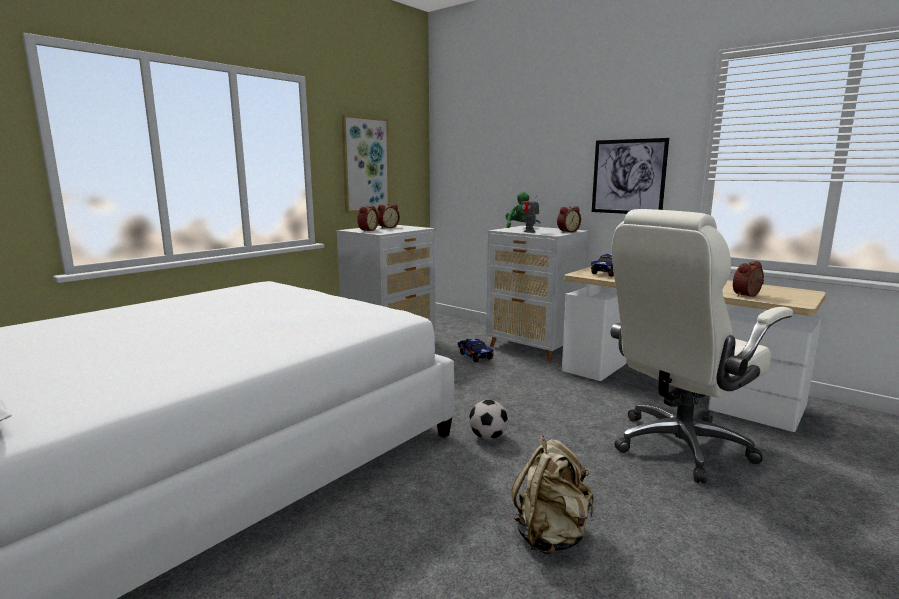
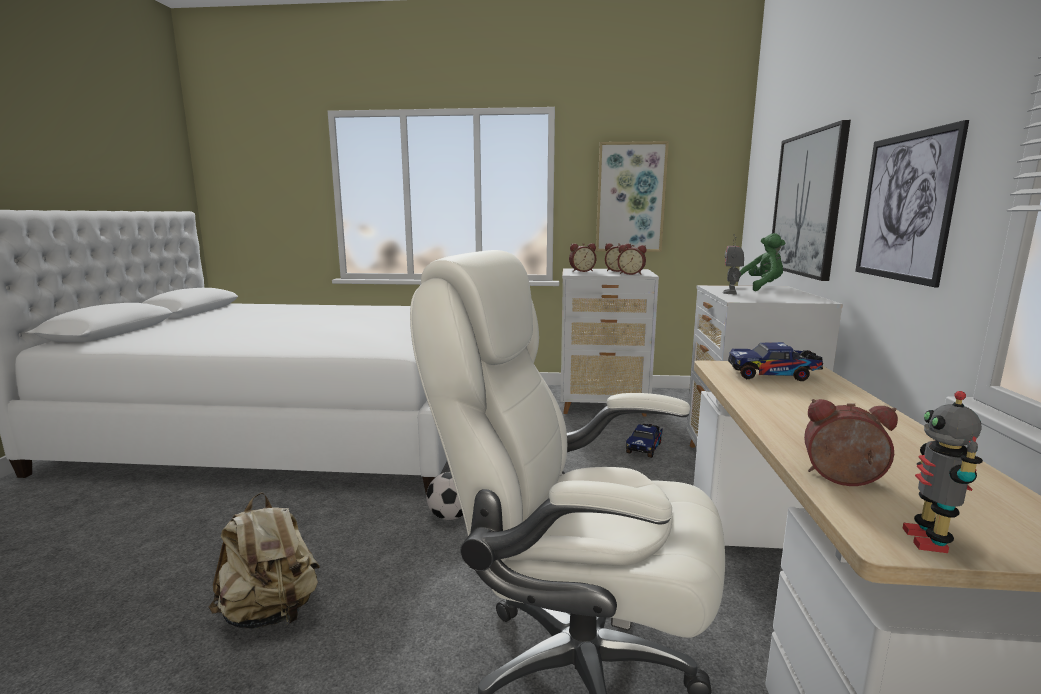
camera: 55 degrees right, 0 degrees up
(525, 172) = (806, 204): none -> picture
(567, 231) = (790, 300): alarm clock -> alarm clock (631, 274)
(800, 300) = (929, 540): none -> toy robot

